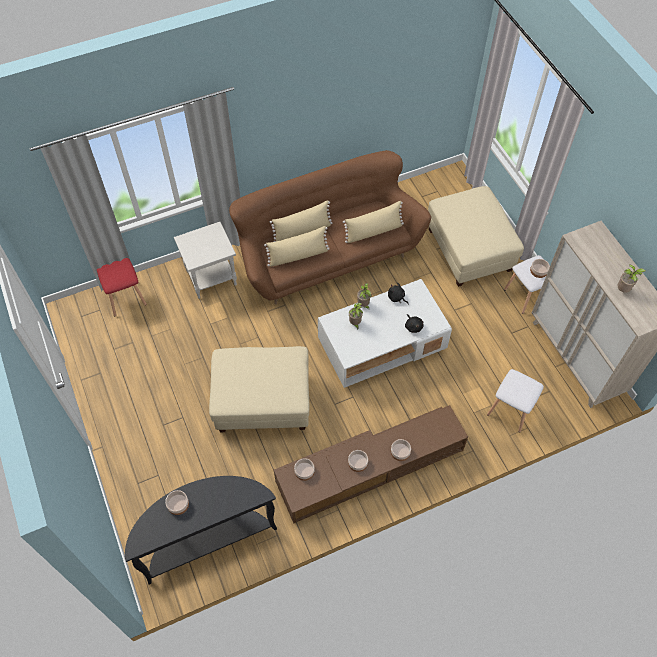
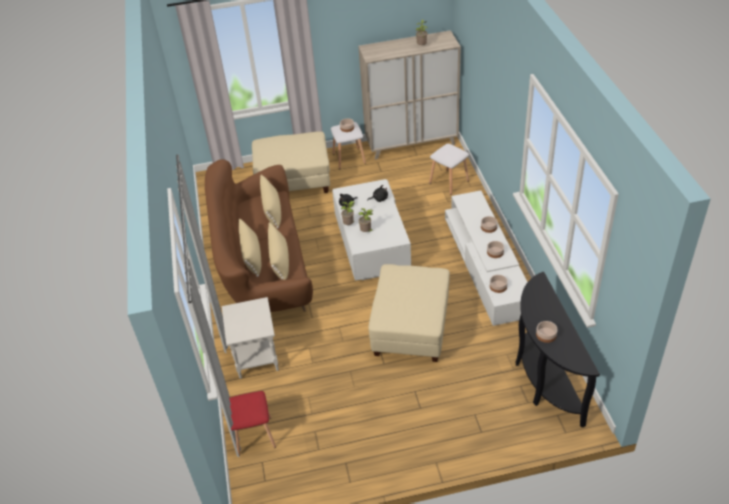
camera: 75 degrees left, 15 degrees down
(370, 466) = (485, 265): brown tv stand -> white tv stand

